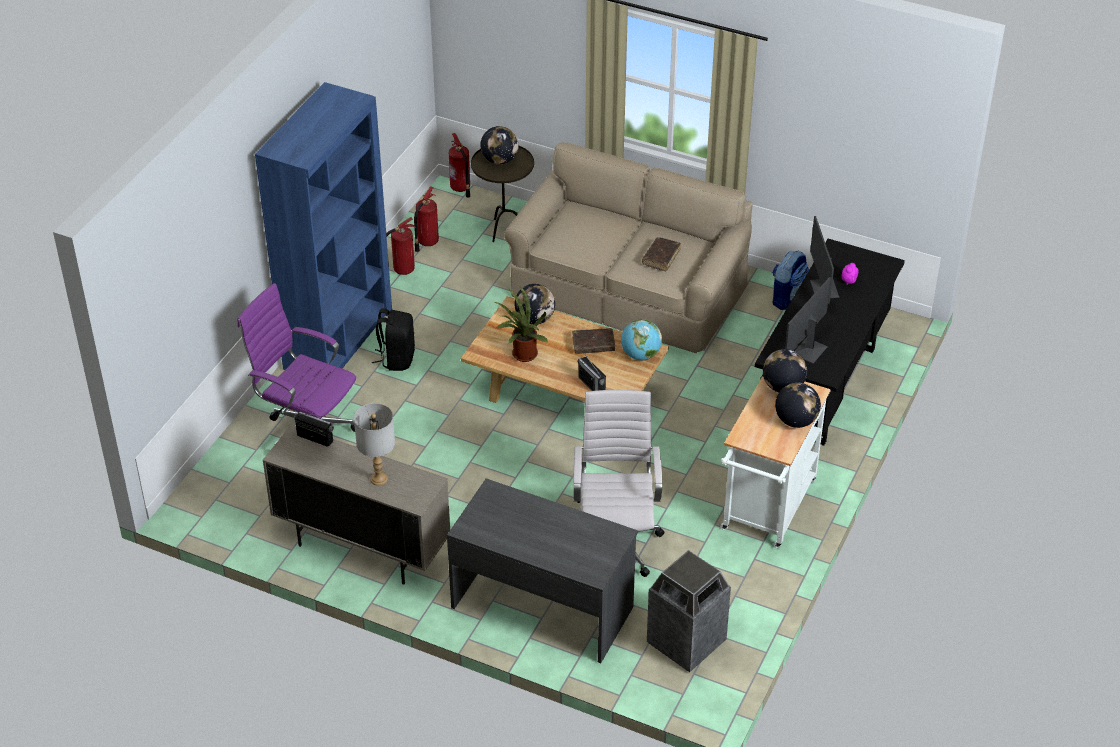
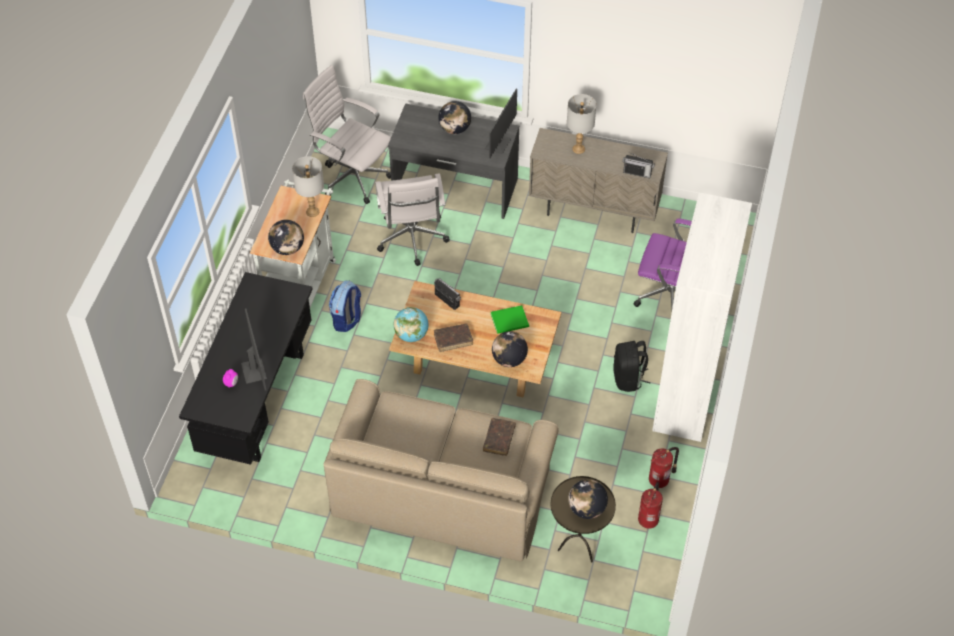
camera: 170 degrees right, 10 degrees up
(338, 339) = (686, 392): blue bookcase -> white bookcase
(460, 188) = (640, 602): fire extinguisher -> none
(522, 355) = (511, 321): potted plant -> green book
(661, 257) = (406, 424): brown book -> brown book (499, 439)
(686, 642) = (352, 177): trash can -> white office chair
(749, 425) = (312, 211): none -> grey table lamp
(787, 298) = (290, 500): backpack -> backpack (347, 319)
(796, 421) = (277, 220): globe -> globe (454, 129)
(808, 350) = (267, 304): monitor -> monitor (499, 143)

